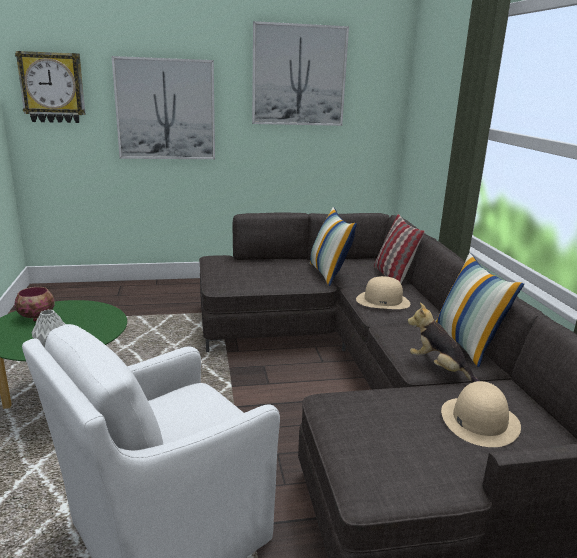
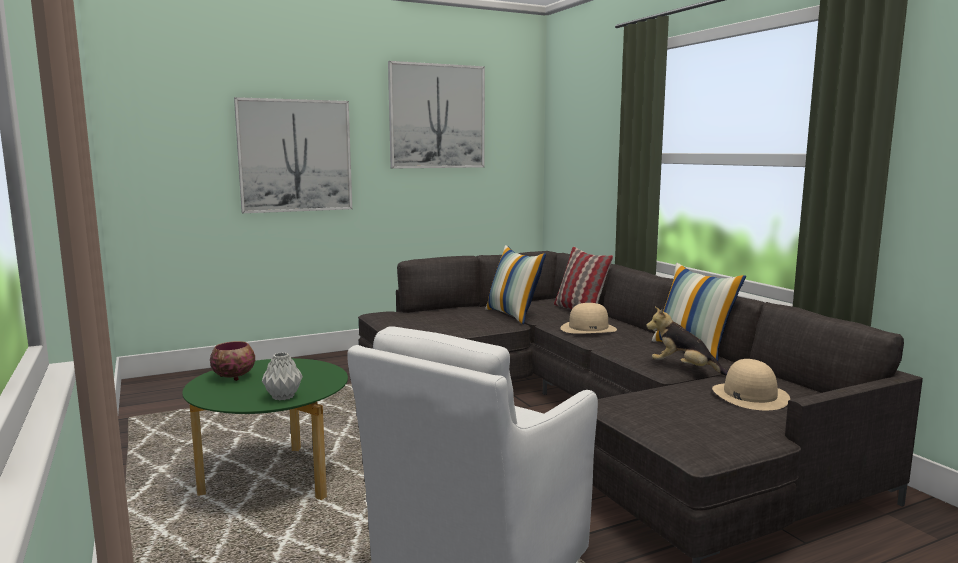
camera: 15 degrees left, 10 degrees down
(52, 88) = (162, 134): wall clock -> none

